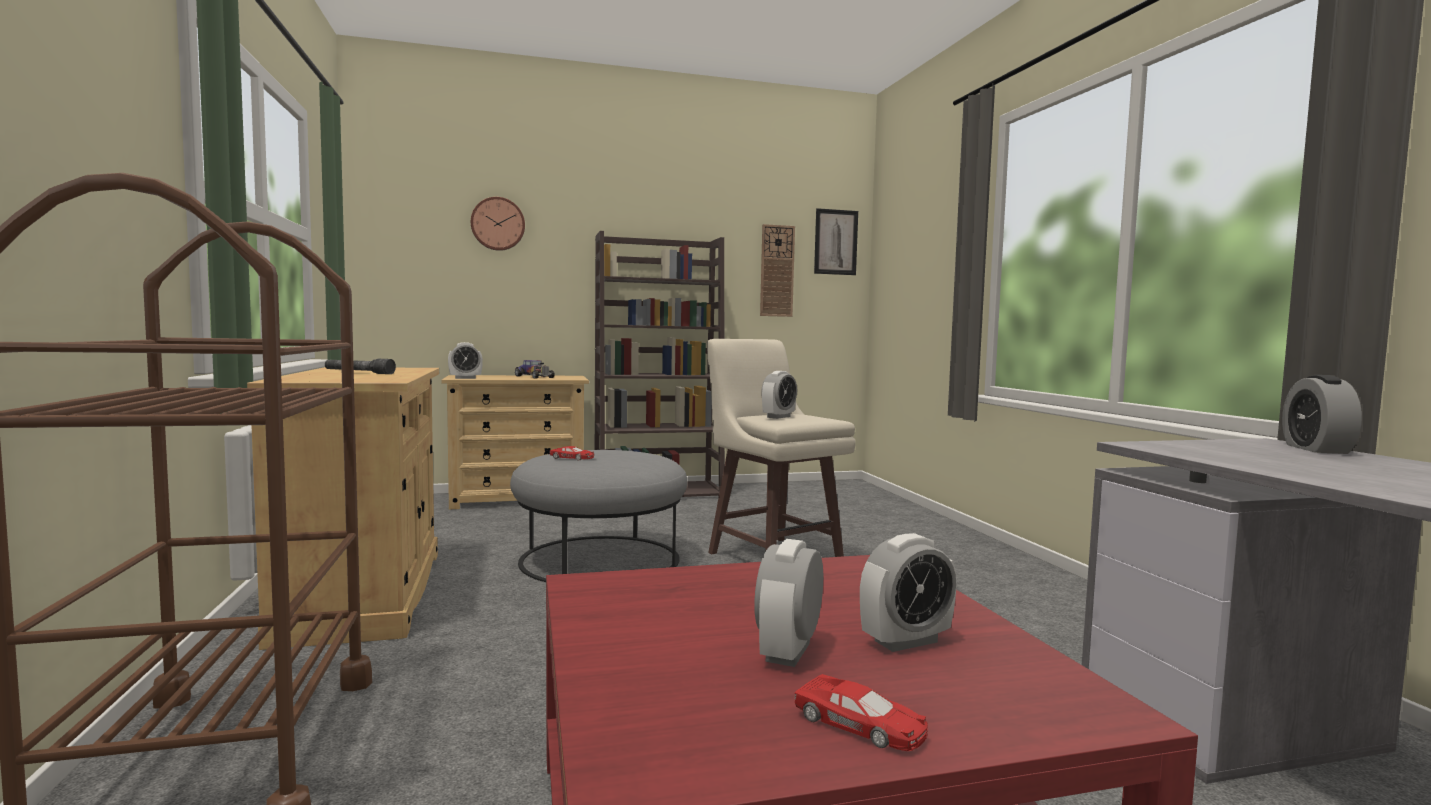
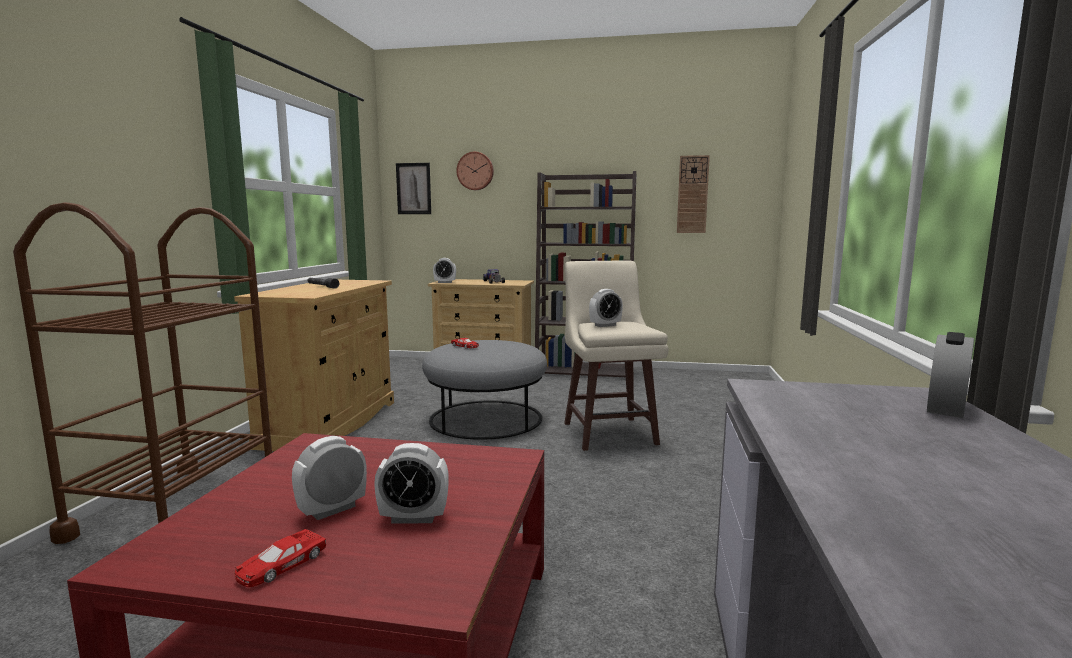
camera: 25 degrees right, 5 degrees up
(835, 242) = (749, 166): picture -> picture (413, 188)
(860, 725) = (281, 565): red toy car -> red toy car turned 60 degrees clockwise

